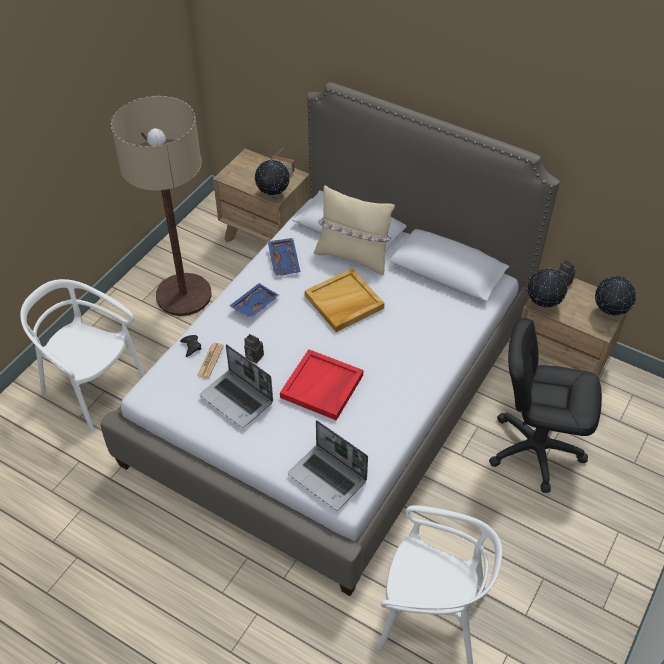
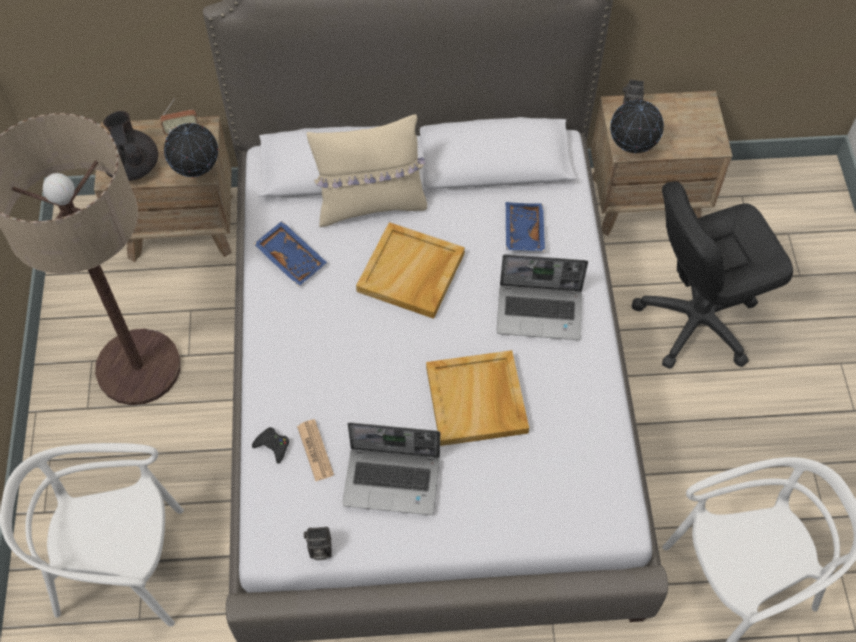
camera: 35 degrees left, 10 degrees up
(242, 176) = (132, 166): none -> black teapot
(253, 357) = (363, 412): camera -> camera (319, 550)
(254, 304) = (303, 340): blue tray -> blue tray (522, 232)
(322, 387) = (477, 400): red tray -> beige tray
(328, 478) = (578, 511): laptop -> laptop (540, 312)
(609, 312) = (706, 118): globe -> none

